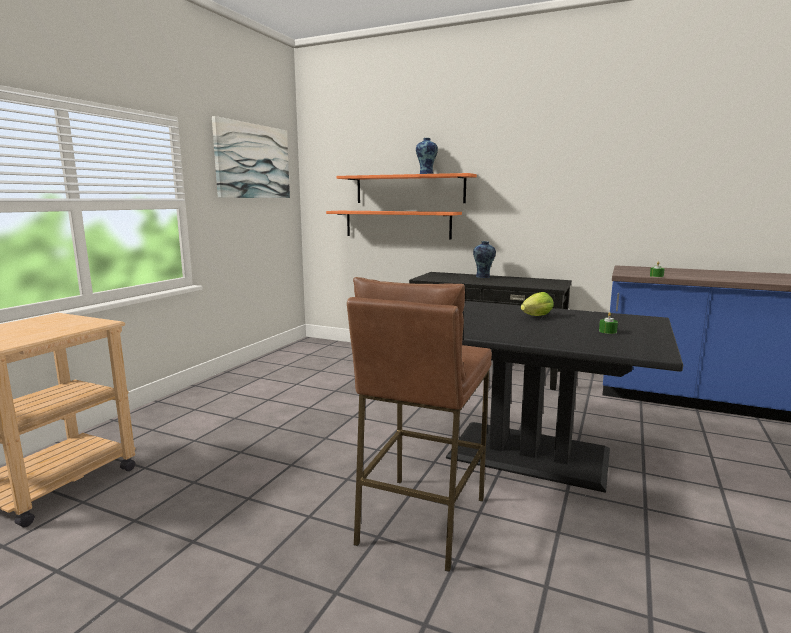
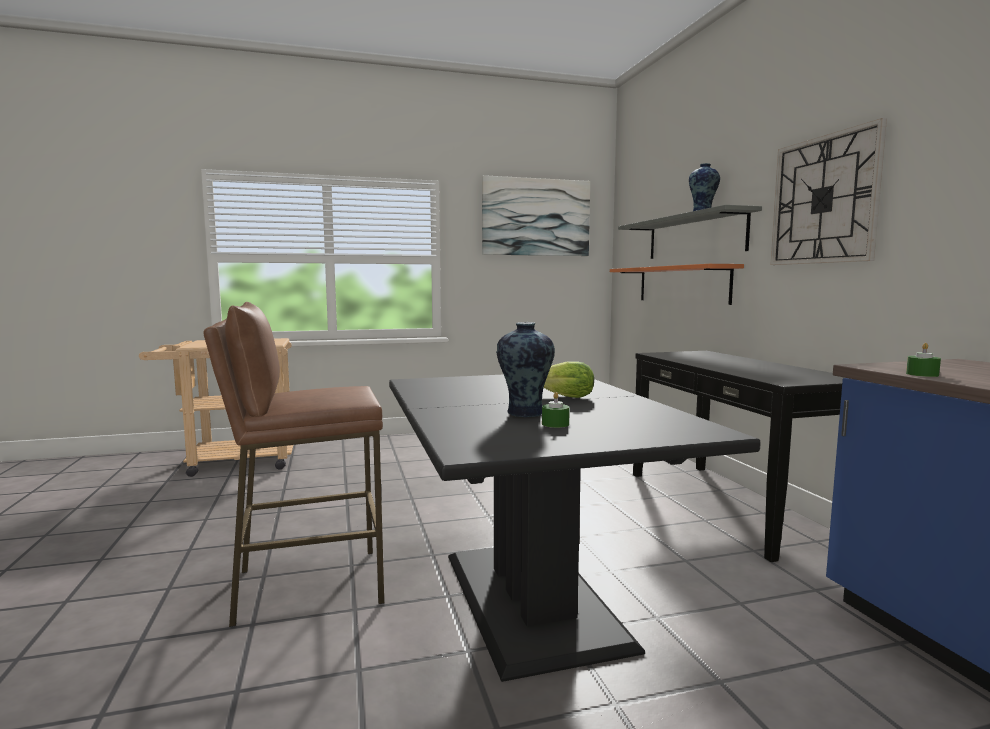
camera: 50 degrees right, 5 degrees down
(409, 189) = (694, 236): orange shelf -> grey shelf
(483, 277) = (743, 361): vase -> vase (524, 413)
(527, 176) = (824, 200): none -> wall clock

